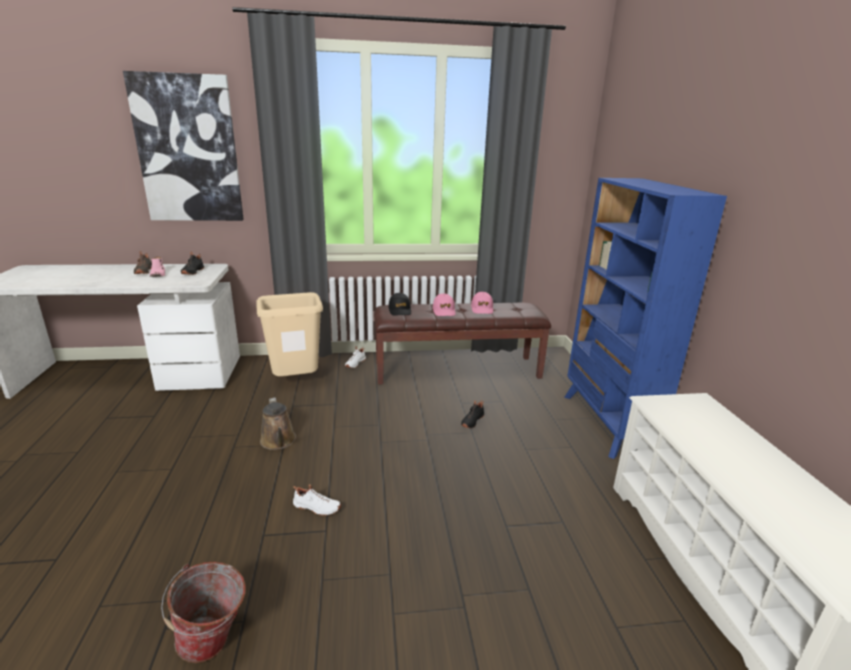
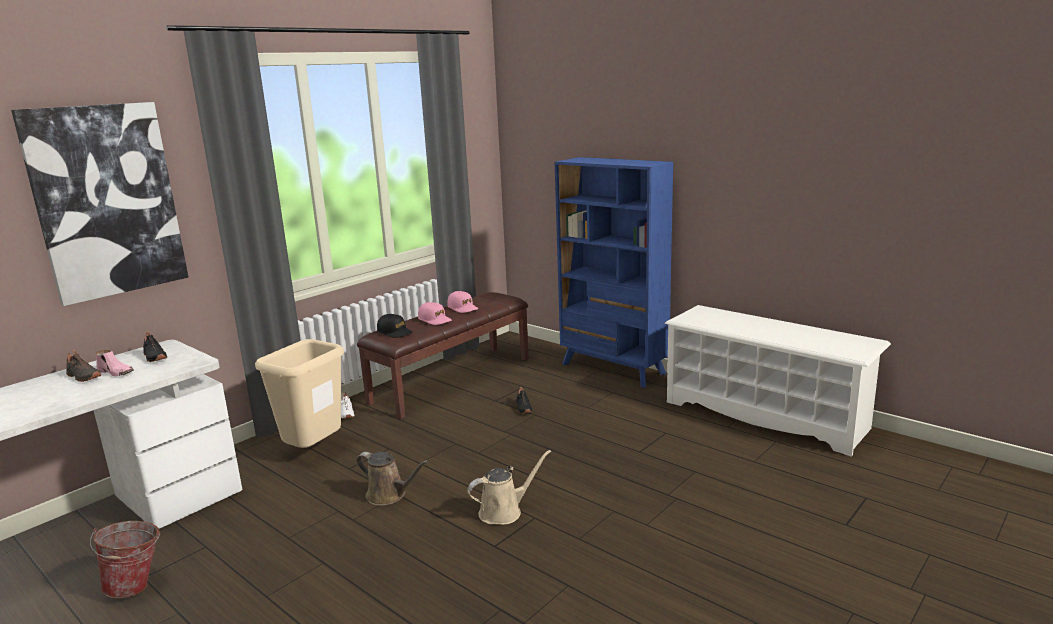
camera: 40 degrees left, 5 degrees down
(214, 645) = (571, 605): bucket -> bucket (138, 586)
(316, 508) = (504, 511): white shoe -> beige watering can

